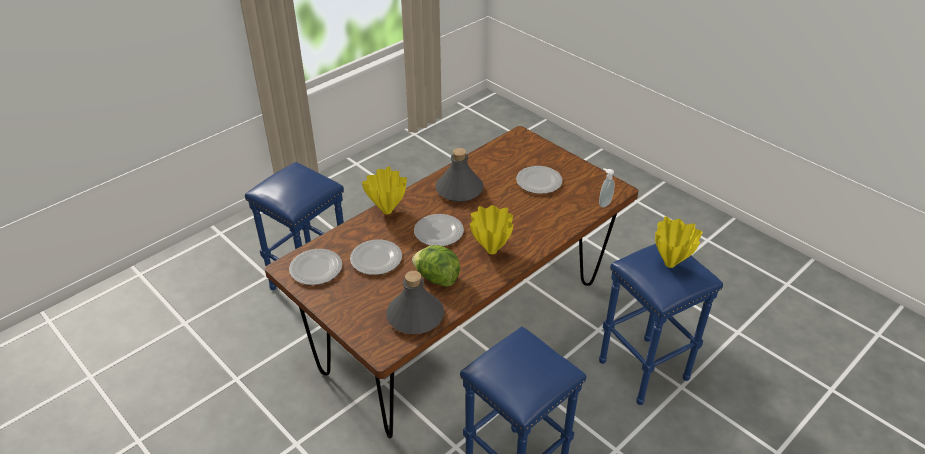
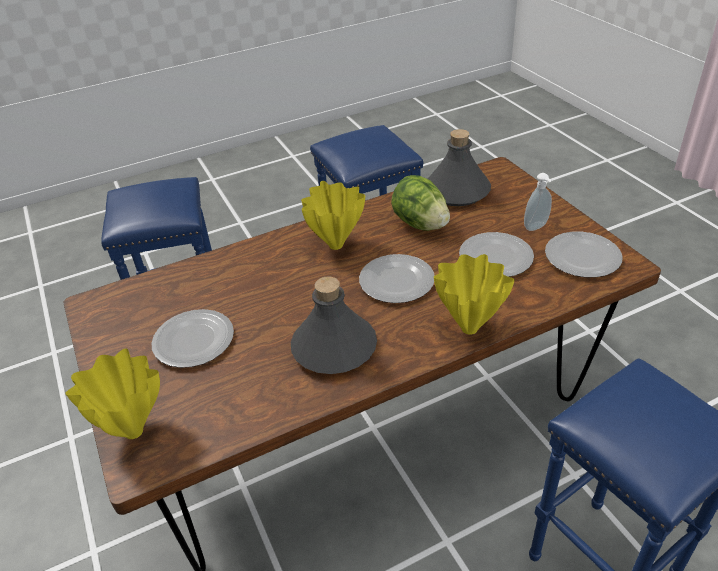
camera: 160 degrees left, 0 degrees up
(604, 203) = (134, 286): soap dispenser -> soap dispenser (536, 227)
(670, 265) = (145, 197): yellow vase -> yellow vase (134, 430)

